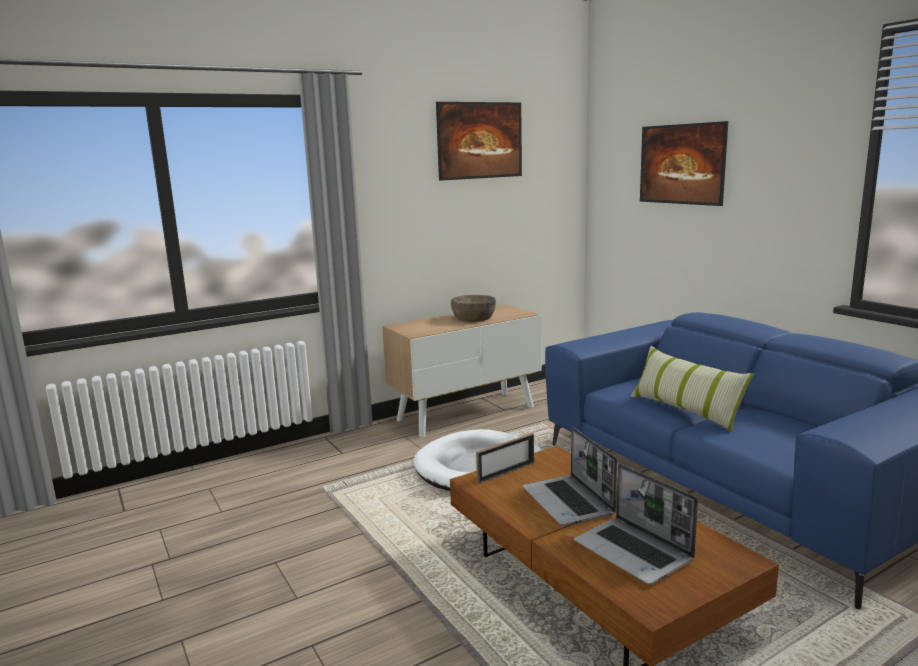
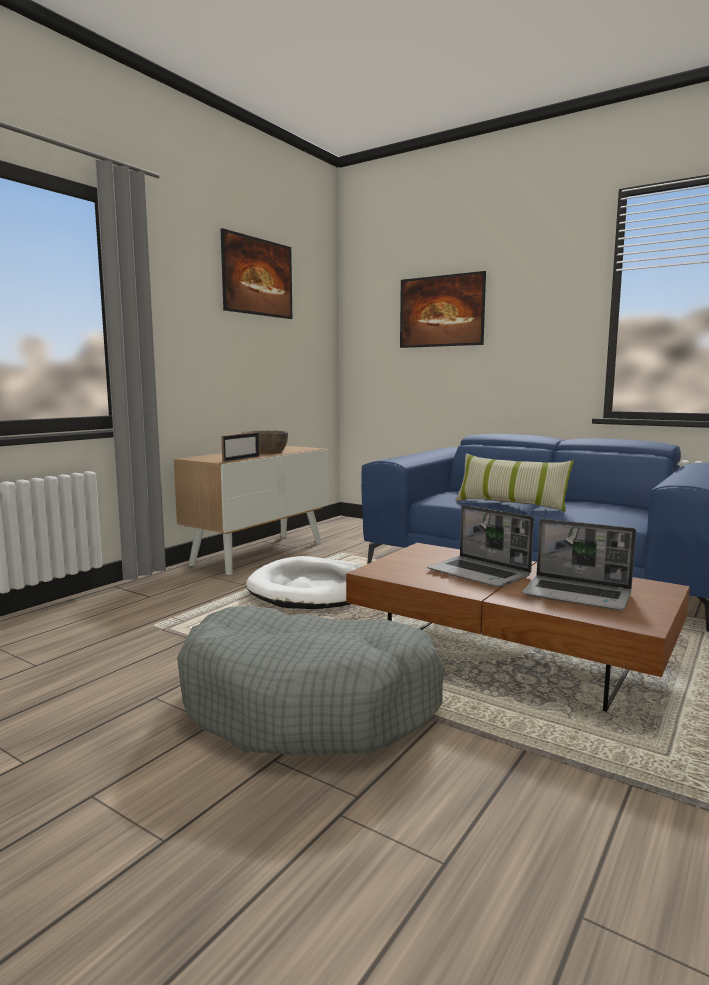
camera: 25 degrees left, 5 degrees down
(376, 599) = (310, 705): none -> grey dog bed
(506, 473) = (396, 563): picture frame -> picture frame (241, 459)

